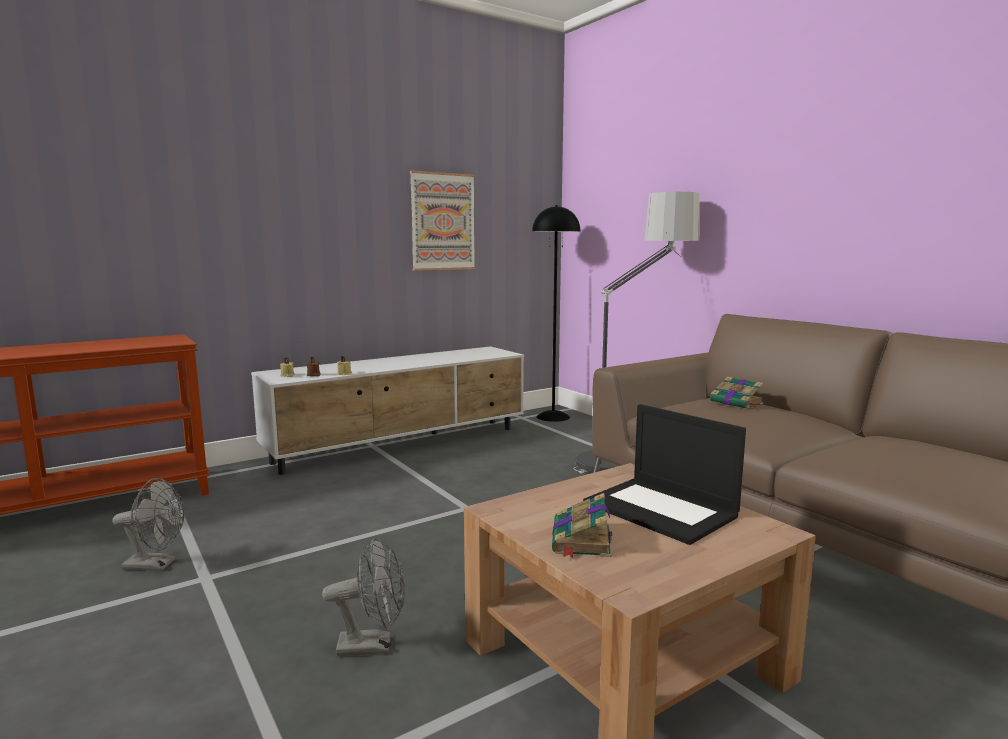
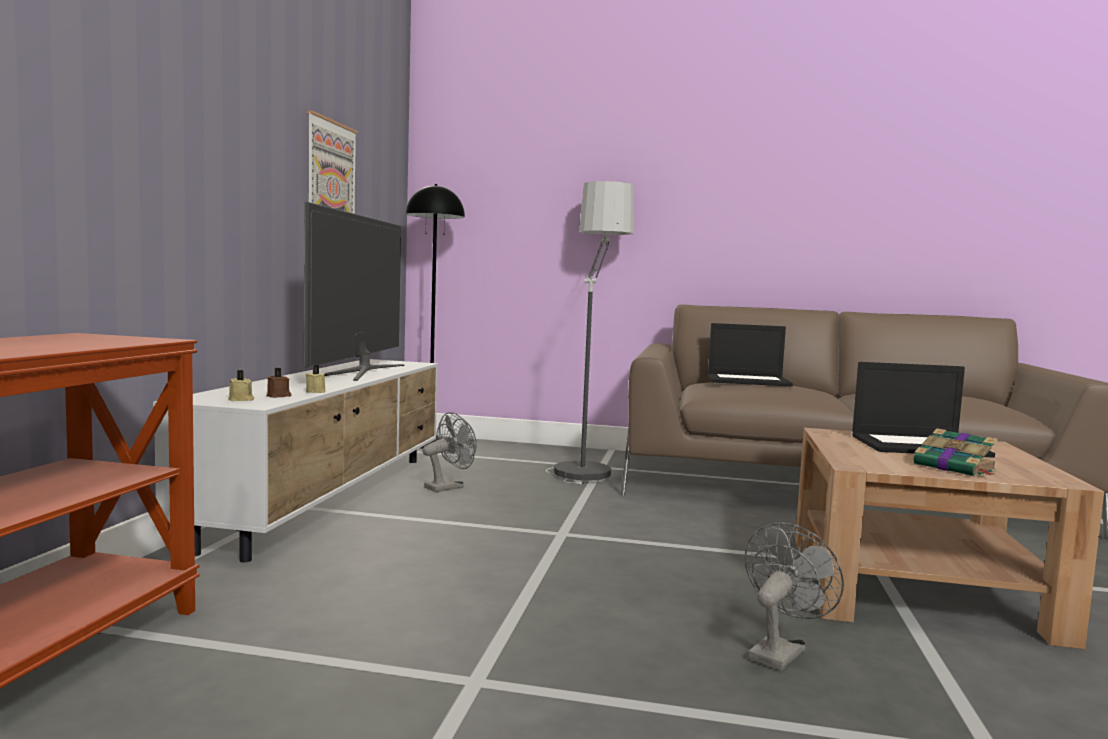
camera: 45 degrees left, 5 degrees down
(156, 565) = (366, 699): grey fan -> grey fan (448, 487)
(438, 358) = (360, 371): none -> television
(737, 403) = (749, 381): book -> laptop

